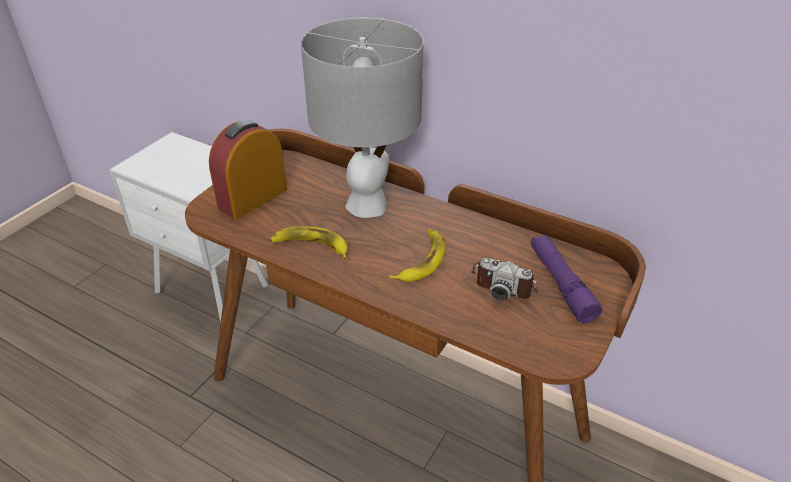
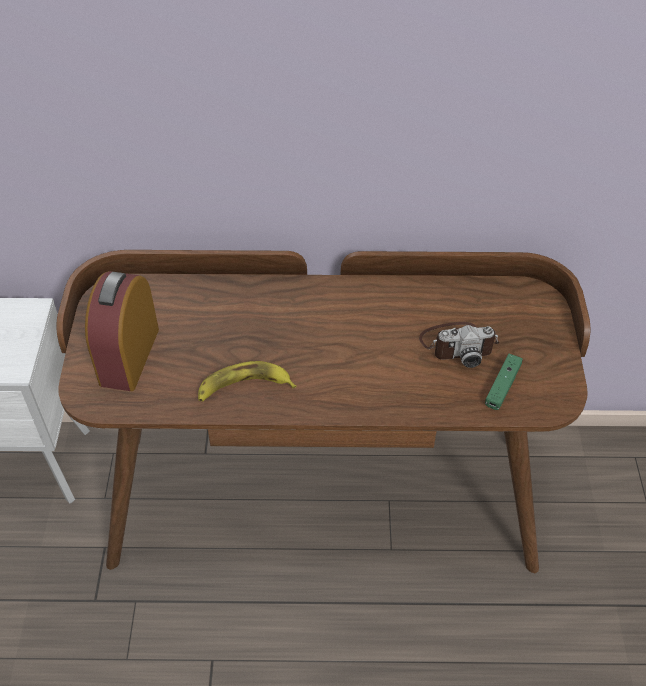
camera: 30 degrees left, 10 degrees up
(367, 204) = (262, 311): grey table lamp -> none
(422, 260) = (366, 354): banana -> none
(519, 327) = (502, 386): none -> green game controller
(561, 284) = (506, 324): purple flashlight -> none

